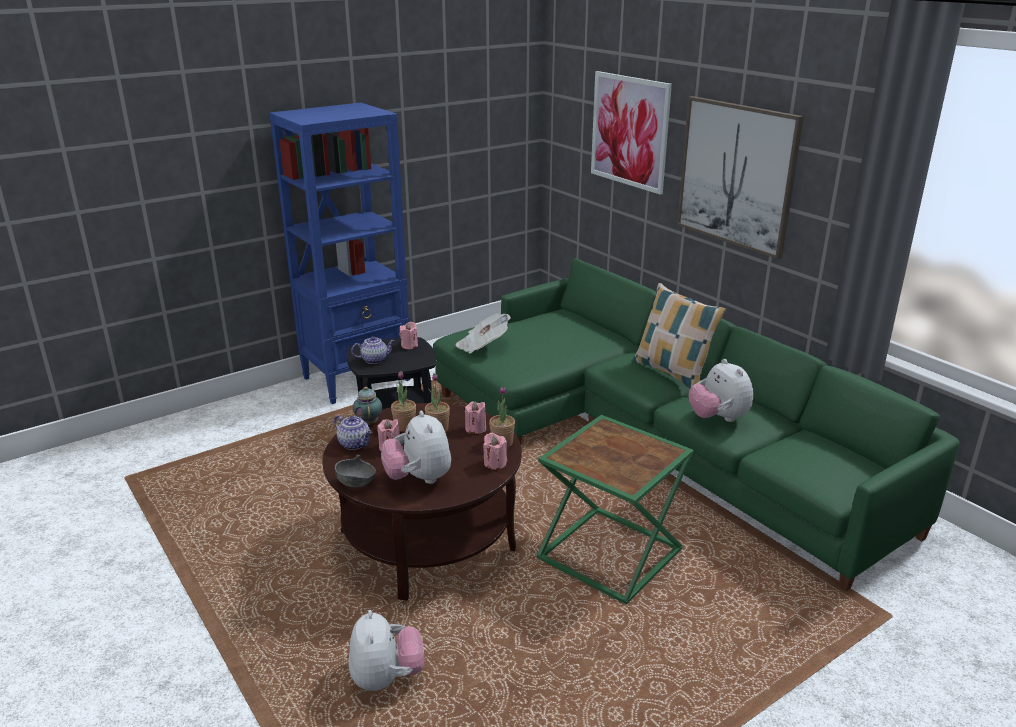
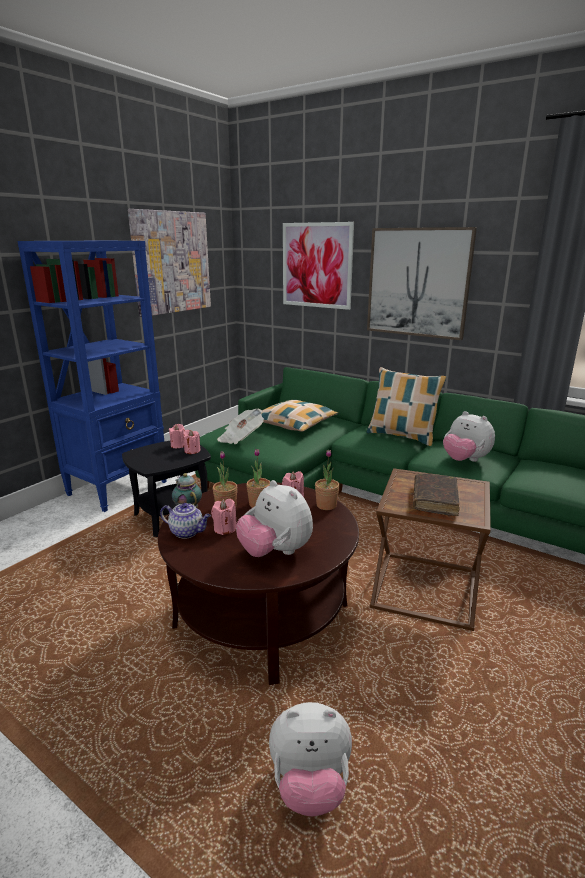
camera: 20 degrees left, 5 degrees down
(356, 483) = (215, 570): grey bowl -> none
(375, 360) = (153, 460): teapot -> none
(386, 678) = (310, 785): plush toy -> plush toy turned 120 degrees clockwise
(451, 118) = (171, 262): none -> picture
(495, 463) = (335, 524): pink candle -> pink candle (192, 451)
(556, 336) = (294, 424): none -> pillow
(609, 458) = (434, 500): none -> brown book
(612, 554) = (427, 588): green side table -> brown side table

